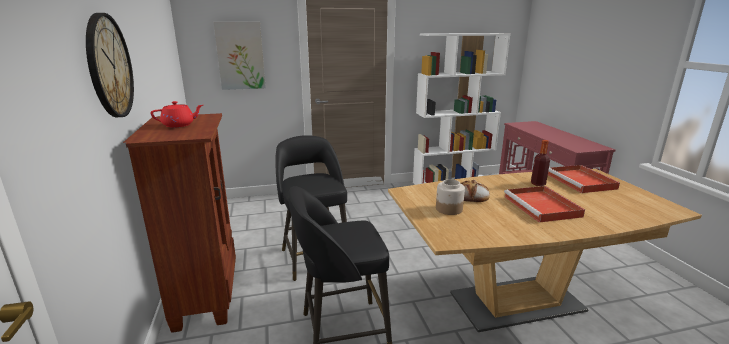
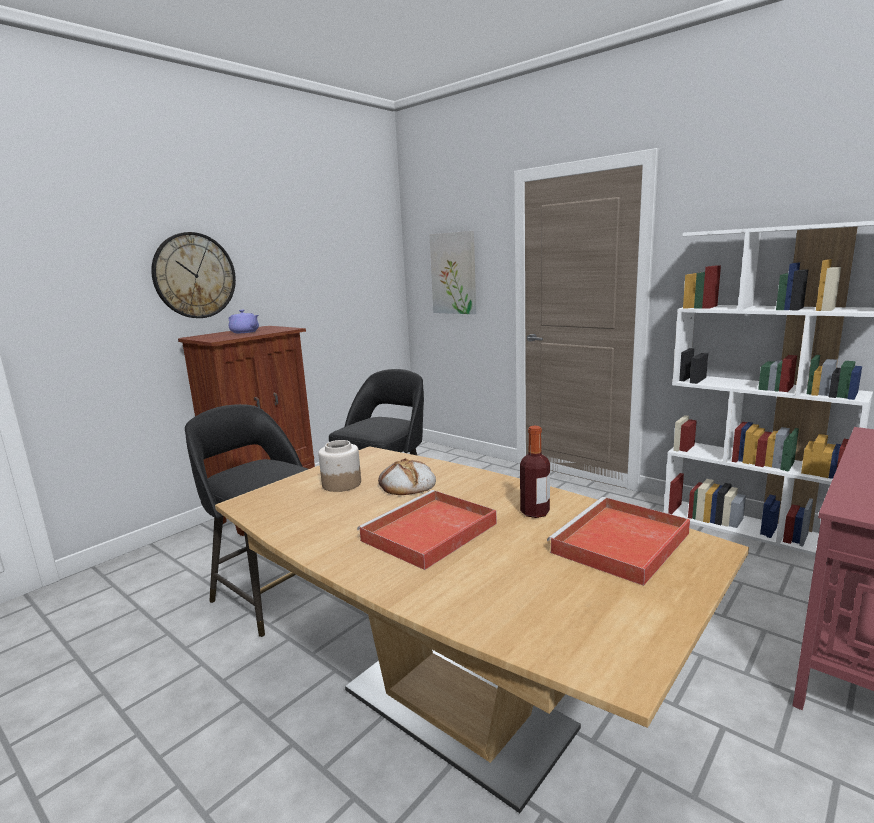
camera: 55 degrees right, 5 degrees down
(179, 125) = (245, 332): red teapot -> purple teapot

